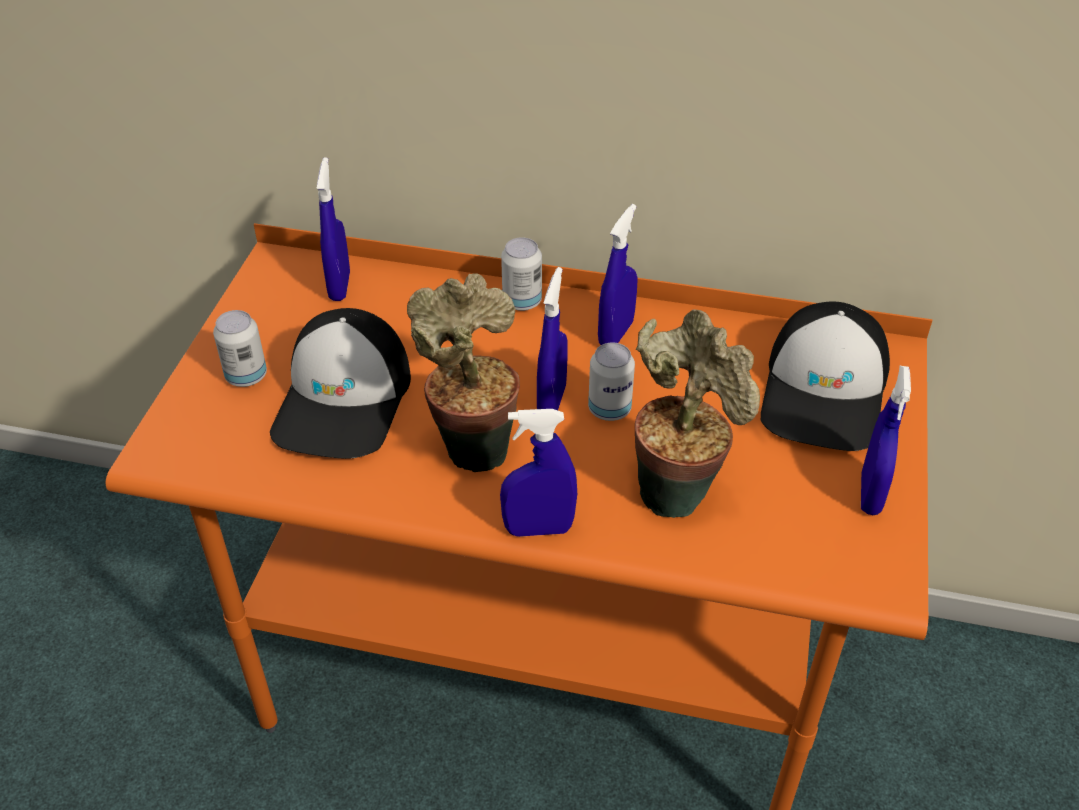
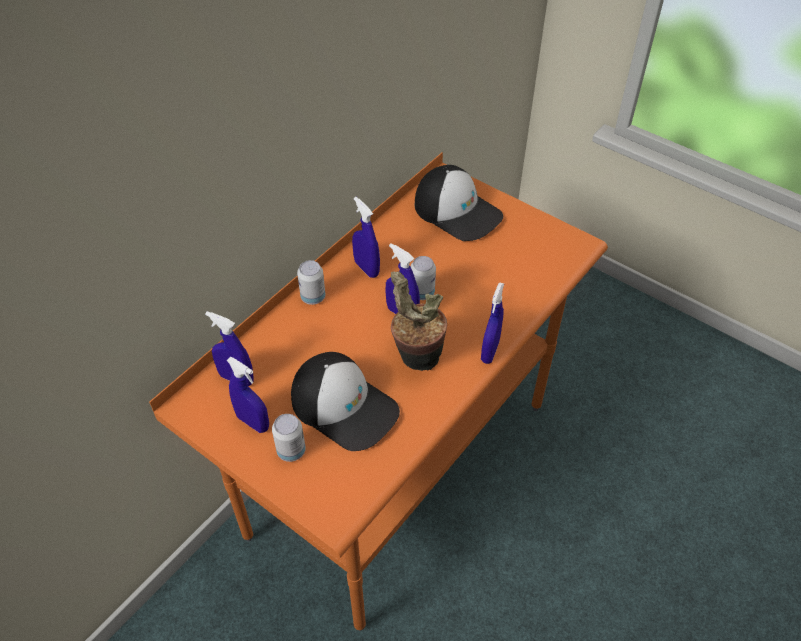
camera: 65 degrees left, 5 degrees up
(678, 489) = (491, 289): potted plant -> none
(870, 494) = (528, 225): blue spray bottle -> blue spray bottle (253, 422)

